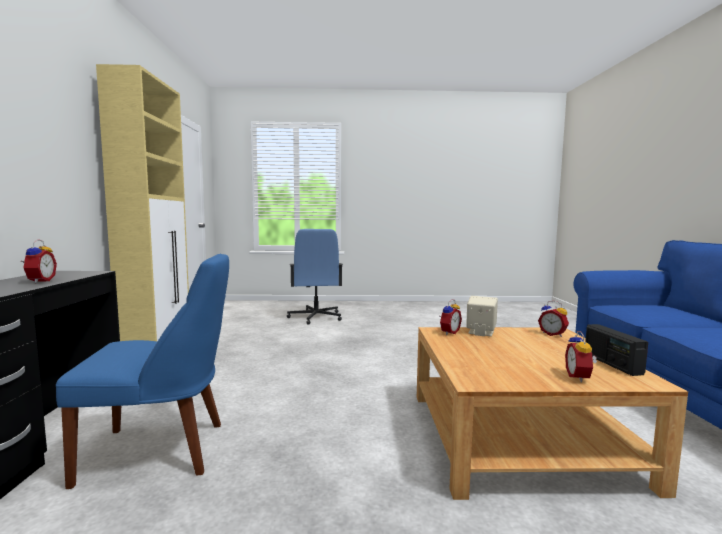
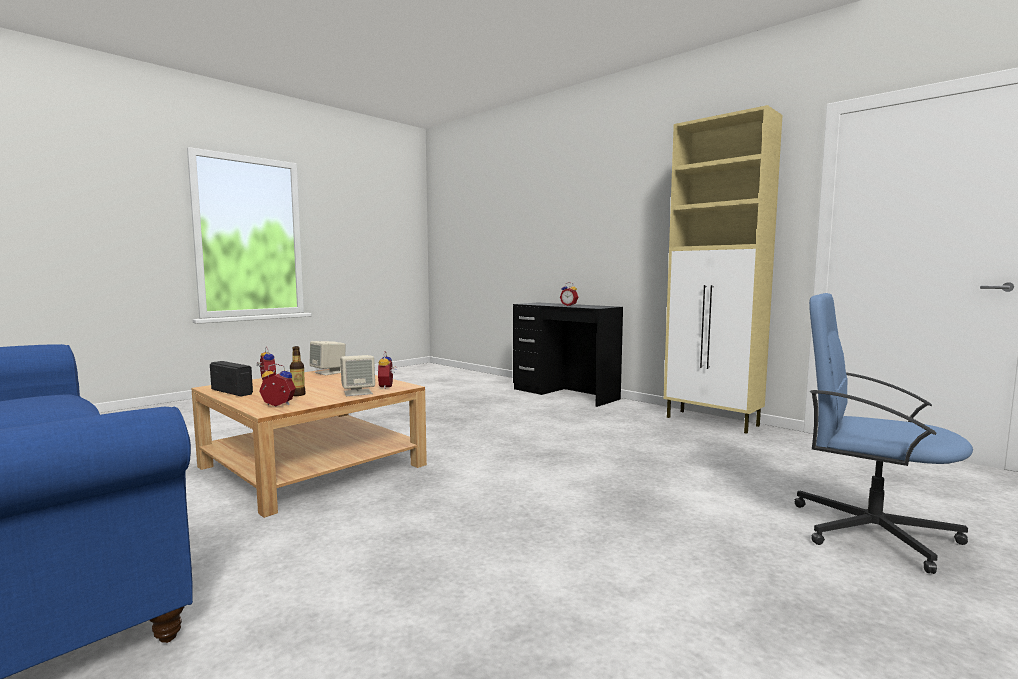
camera: 135 degrees right, 0 degrees up
(162, 451) = (512, 406): blue chair -> none
(489, 376) = (328, 372): none -> beige speaker
(535, 342) = (298, 394): none -> bottle

